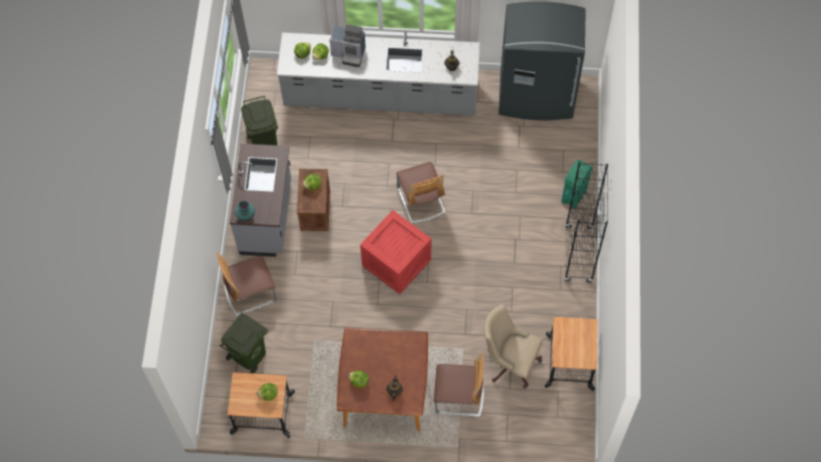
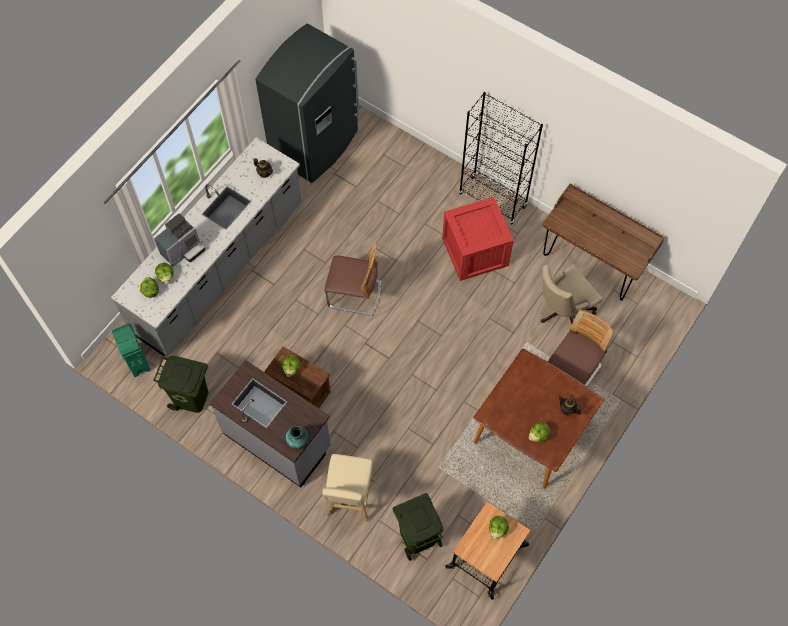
camera: 60 degrees left, 0 degrees up
(250, 293) = (349, 500): chair -> beige stool
(396, 263) = (405, 350): crate -> crate (476, 252)
(570, 362) = (591, 264): cart -> brown desk
(574, 196) = (434, 172): green trash can -> green trash can (137, 362)

